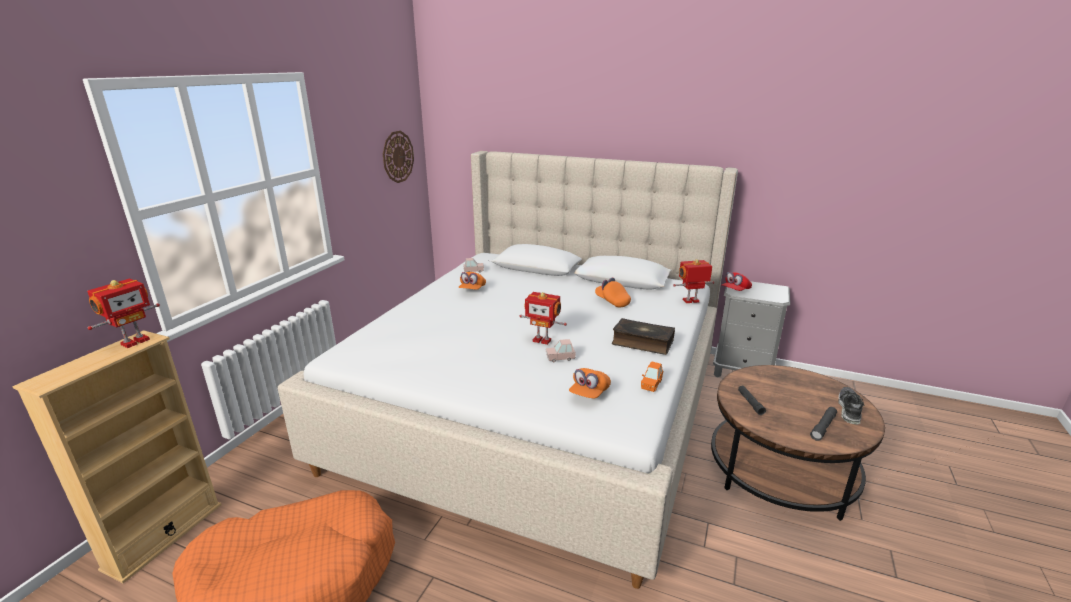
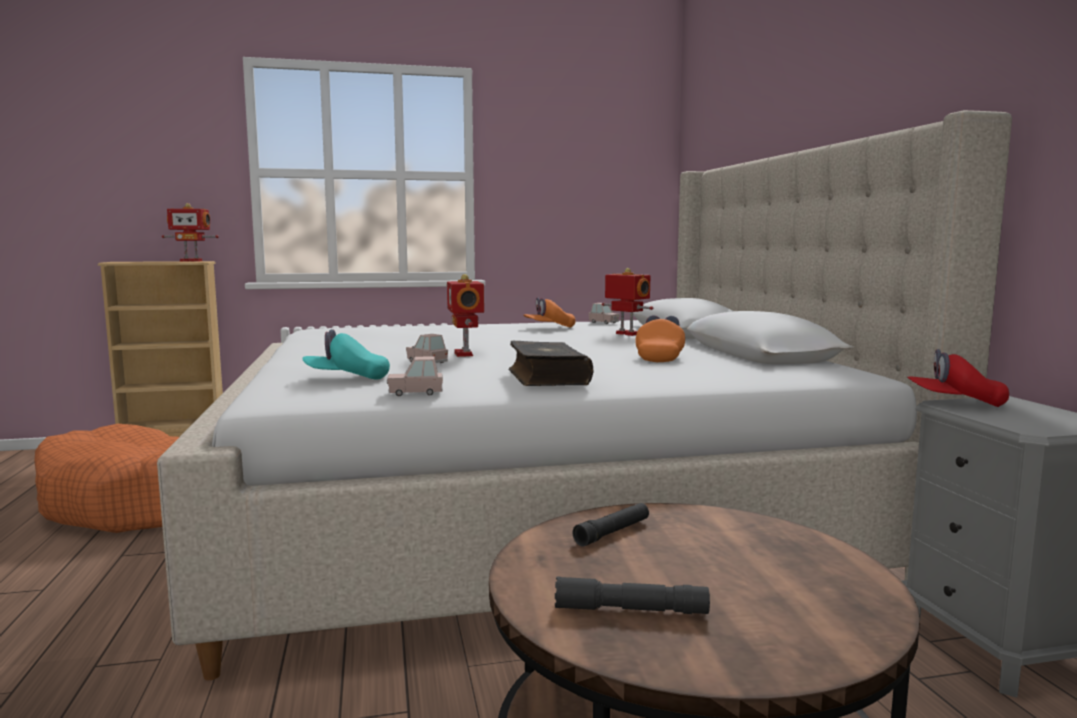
camera: 55 degrees right, 15 degrees down
(398, 157) = (616, 186): wall clock -> none
(589, 393) = (347, 378): orange cap -> turquoise cap
(651, 384) = (415, 393): orange toy car -> pink toy car
(691, 301) = (782, 379): toy robot -> toy robot (626, 334)
(848, 410) = (777, 635): shoe -> none

